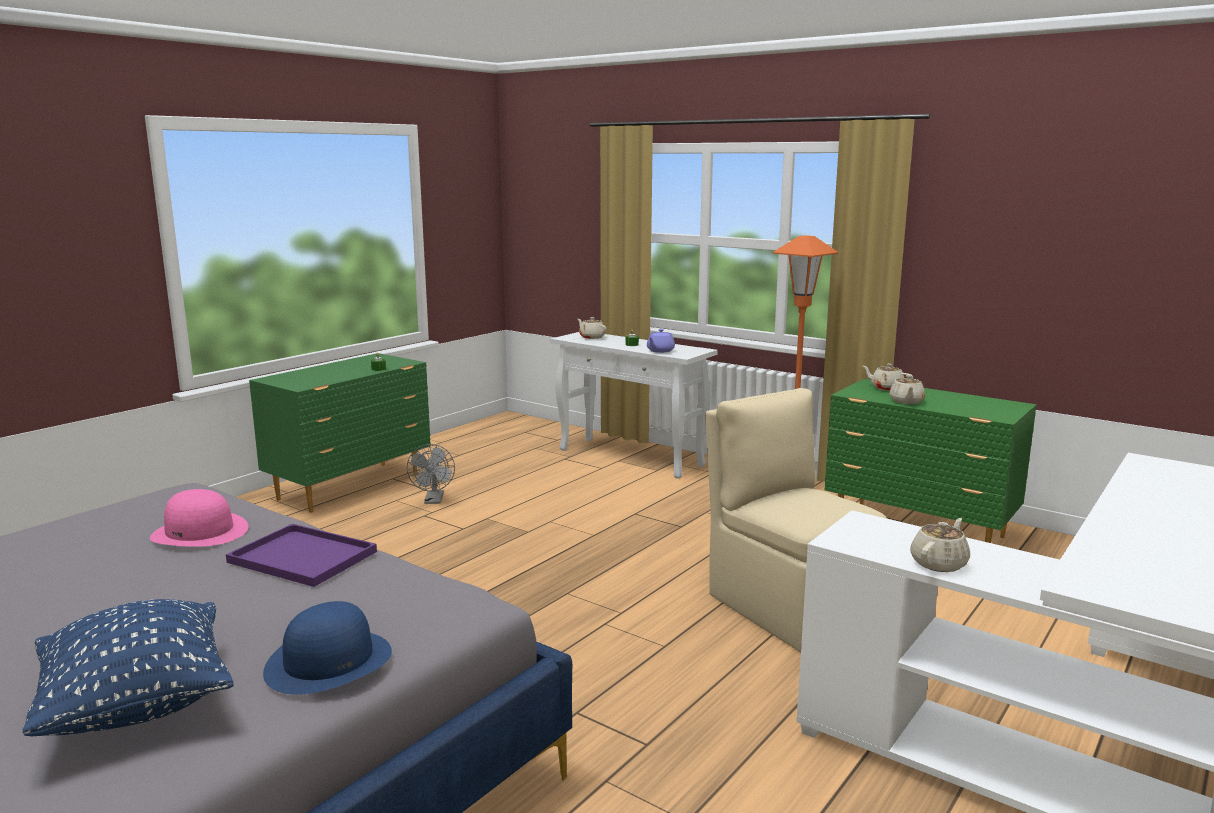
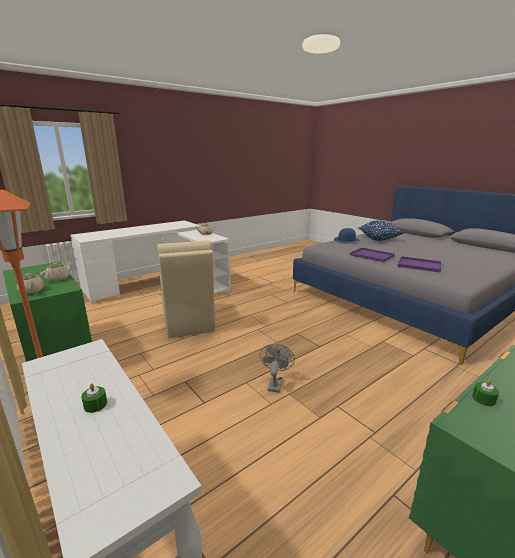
camera: 165 degrees left, 5 degrees up
(200, 532) = (418, 265): pink hat -> purple tray
(434, 501) = (374, 460): grey fan -> grey fan (275, 383)
(591, 337) = (113, 472): beige teapot -> none
(660, 351) = (94, 369): purple teapot -> none

